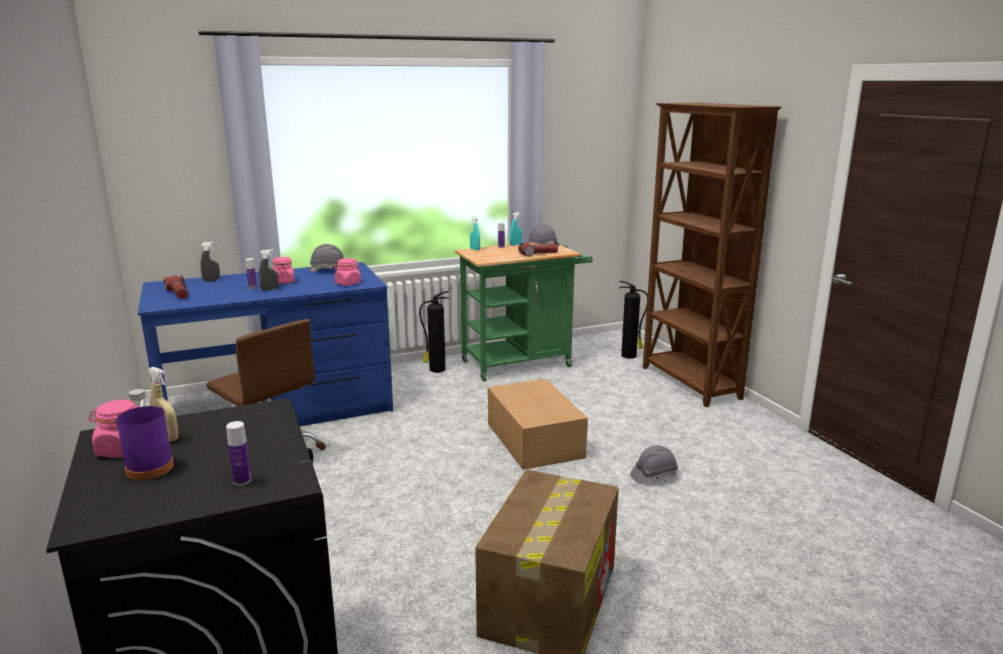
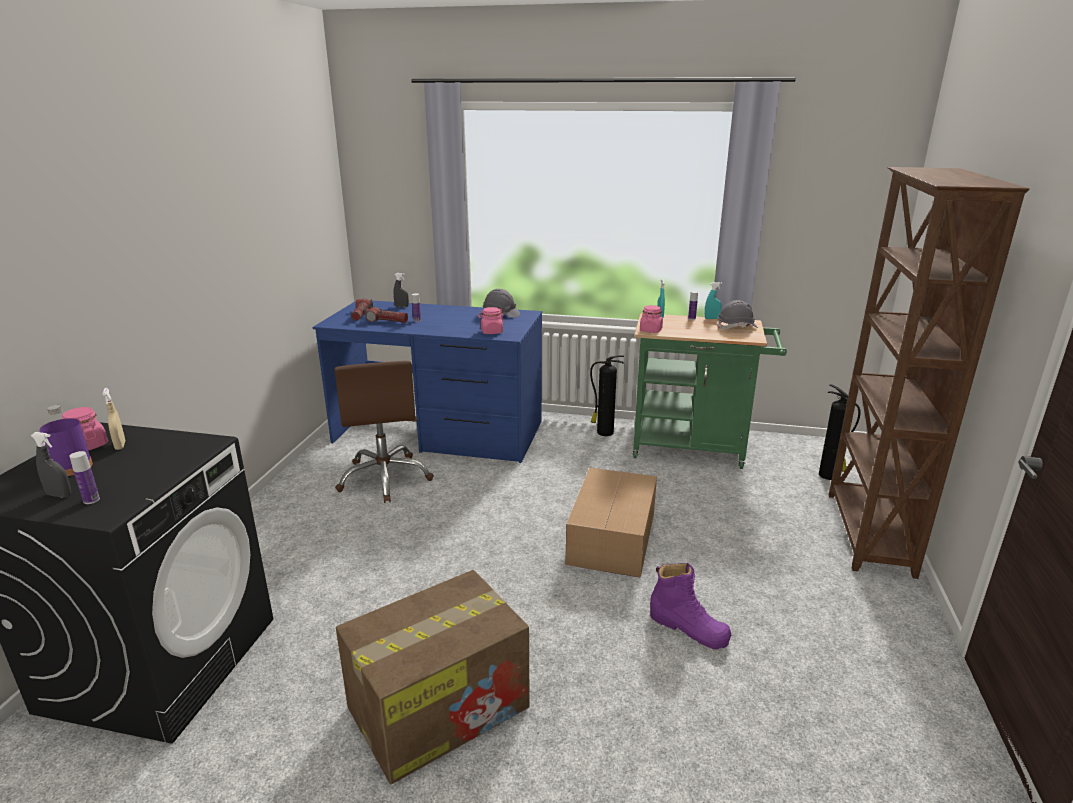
camera: 35 degrees right, 5 degrees up
(270, 289) = (426, 325): grey spray bottle -> grey spray bottle (59, 495)
(284, 282) = (447, 319): pink jar -> pink jar (650, 330)
(538, 254) = (716, 335): flashlight -> flashlight (387, 321)
(653, 476) = (688, 628): grey hard hat -> purple boot

